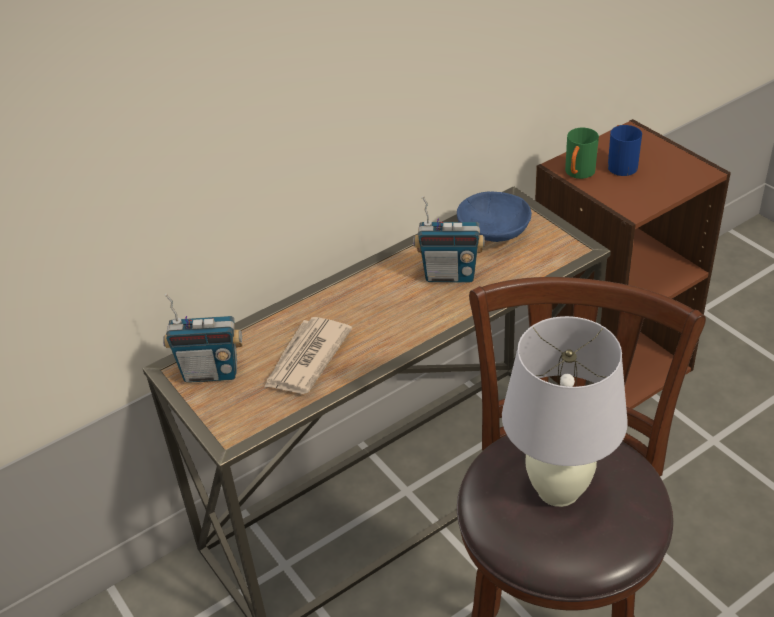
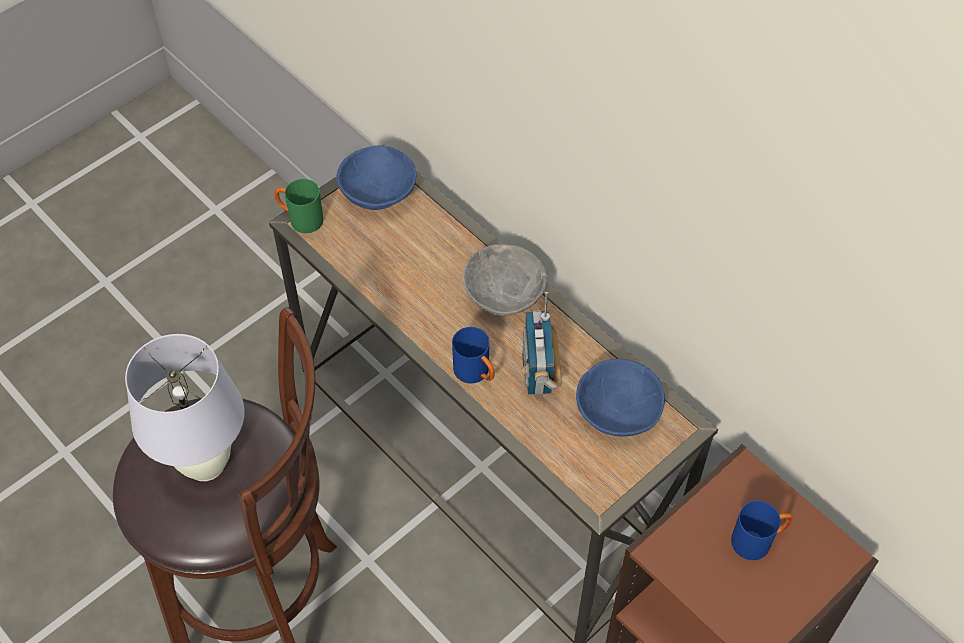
camera: 80 degrees right, 15 degrees up
(211, 372) = (379, 193): radio -> blue bowl
(306, 359) = (400, 263): newspaper -> none
(360, 291) = (502, 294): none -> grey bowl
(447, 311) = (476, 374): none -> blue mug
(578, 174) = (727, 490): green mug -> green mug (300, 219)

